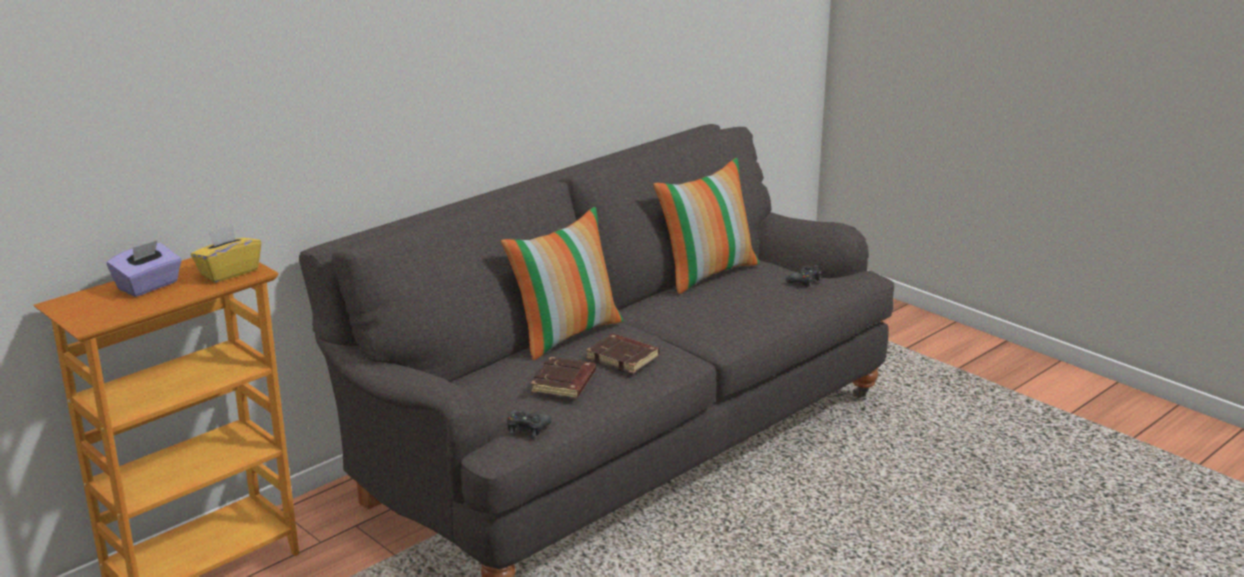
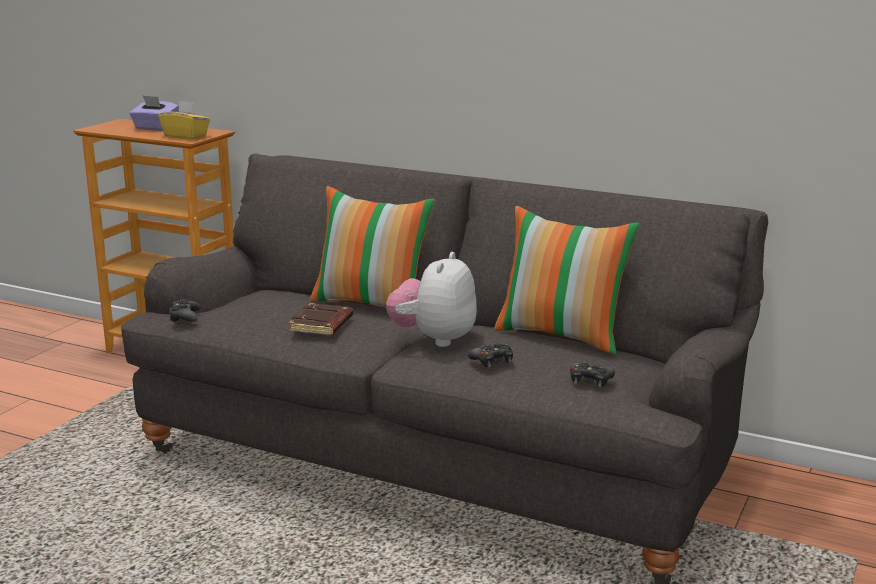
camera: 70 degrees right, 5 degrees down
(564, 383) = (258, 312): brown book -> none
(685, 319) = (434, 339): none -> plush toy
(754, 304) = (492, 360): none -> black game controller

